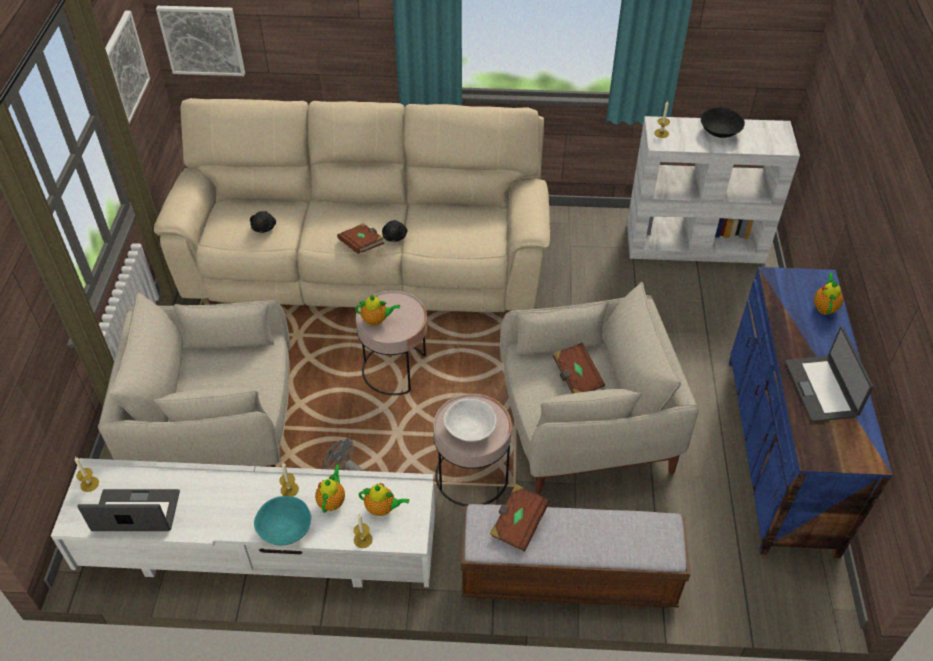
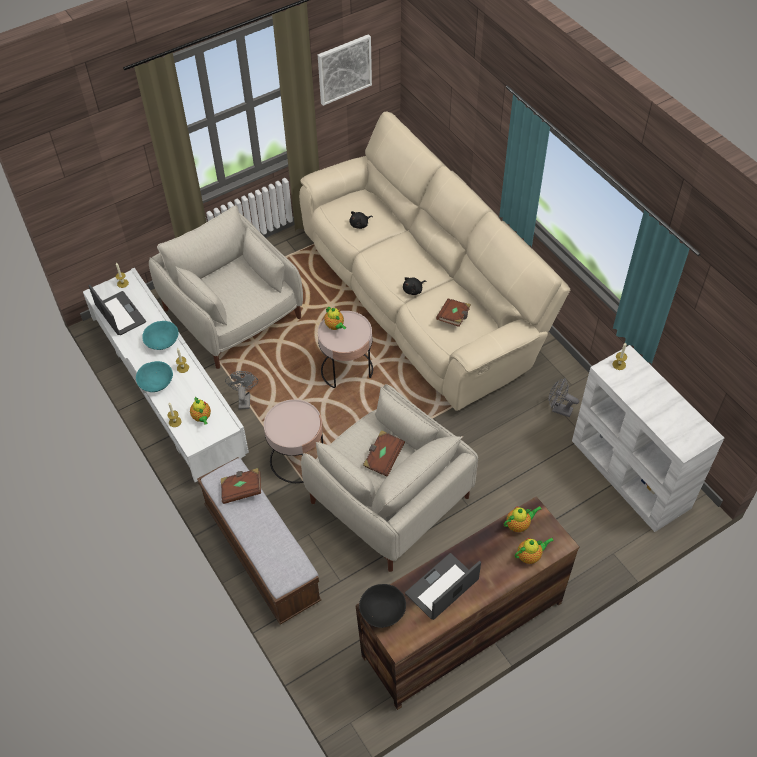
camera: 55 degrees right, 5 degrees up
(202, 40) = (421, 80): picture -> none
(228, 490) = (162, 342): none -> turquoise bowl
(332, 500) = (190, 391): teapot -> teapot (519, 525)
(362, 245) = (389, 279): brown book -> brown book (454, 317)
(470, 429) = (288, 424): white bowl -> none
(588, 247) = (558, 409): none -> grey fan
(720, 132) = (659, 399): black bowl -> black bowl (382, 611)
(778, 454) = (460, 629): blue cabinet -> brown cabinet

